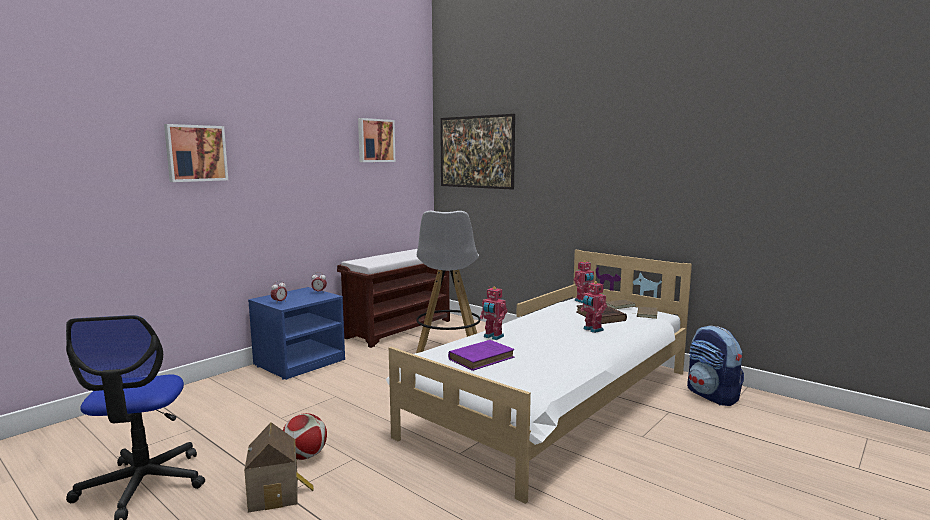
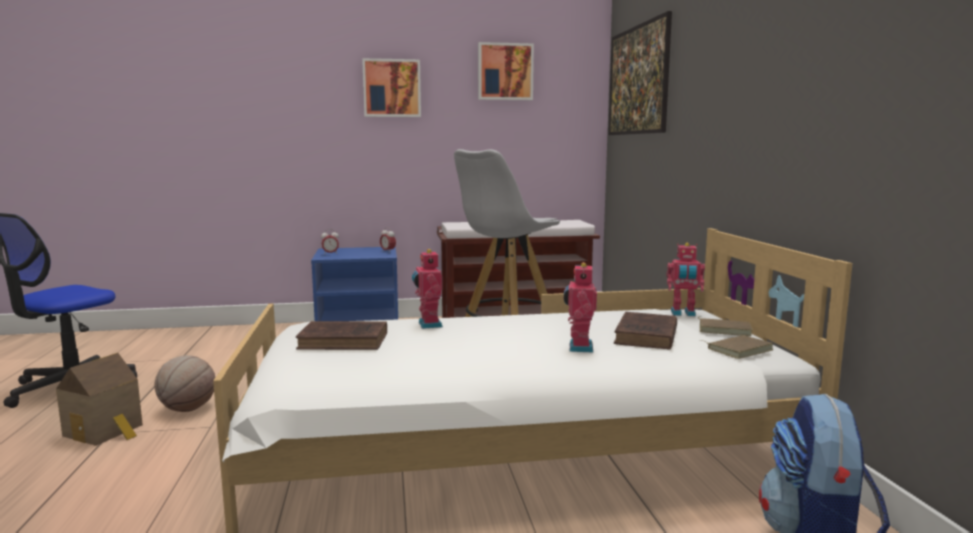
camera: 40 degrees right, 0 degrees up
(196, 153) = (266, 85): picture -> picture (392, 88)
(305, 456) = (187, 409): football -> basketball
(482, 358) = (346, 341): purple book -> brown book

